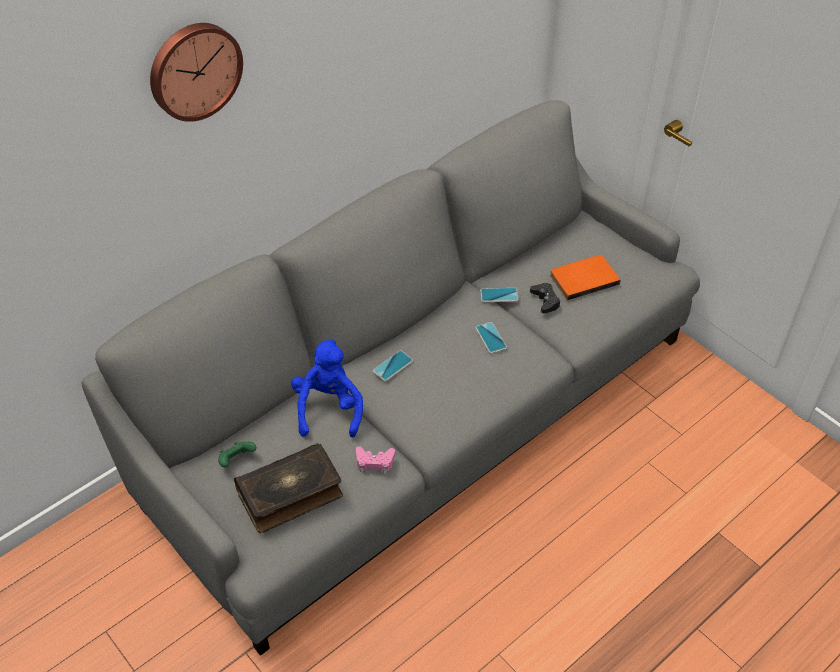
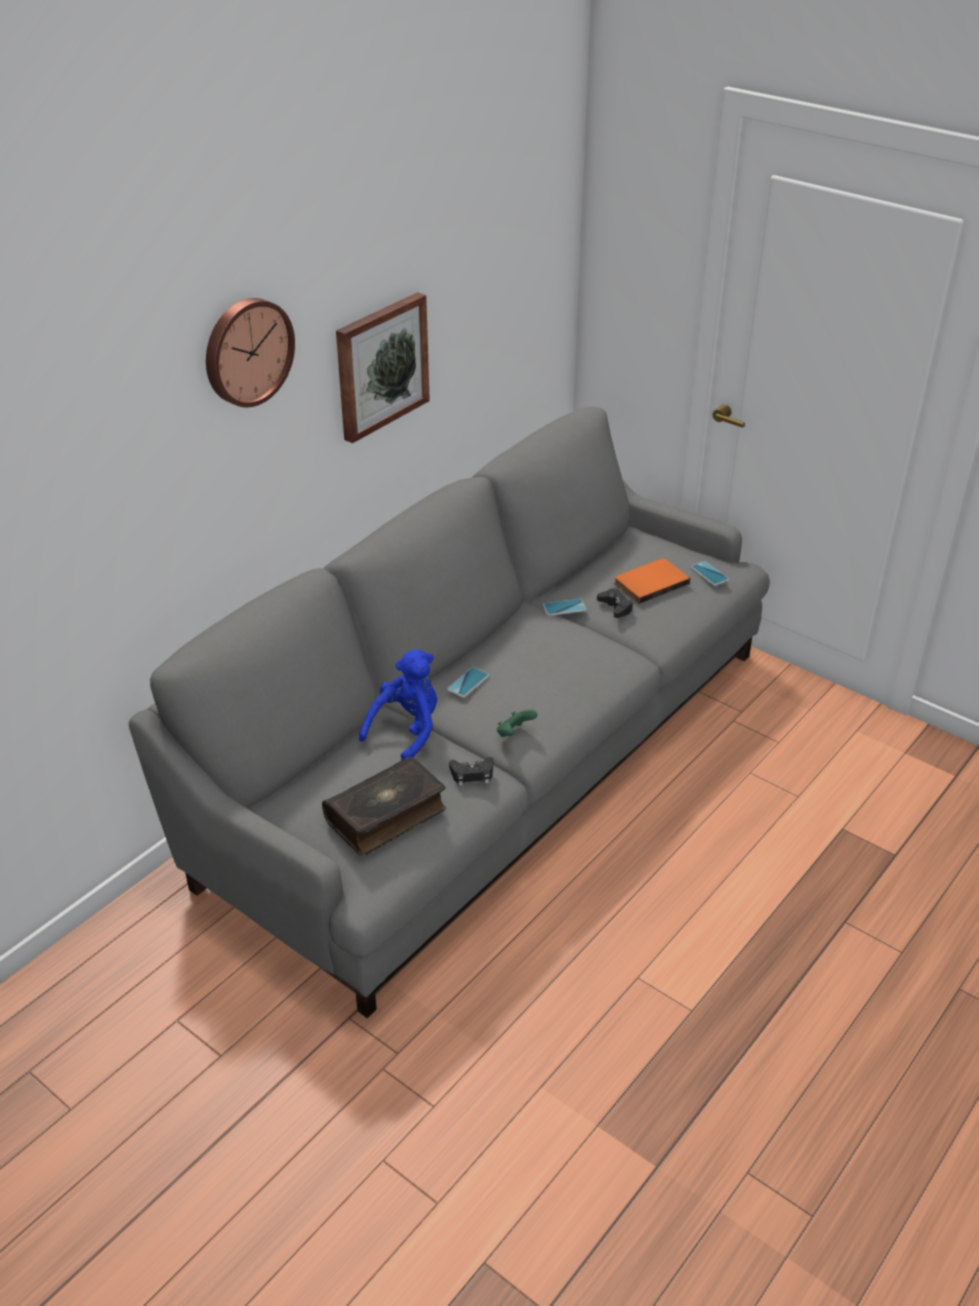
camera: 10 degrees left, 10 degrees down
(236, 460) = (316, 792): green game controller -> green game controller (514, 733)
(329, 408) = (407, 731): blue plush toy -> blue plush toy turned 45 degrees clockwise
(339, 72) = (380, 366): none -> picture
(374, 462) = (472, 774): pink game controller -> black game controller
(491, 338) = (567, 645): phone -> phone (709, 574)

